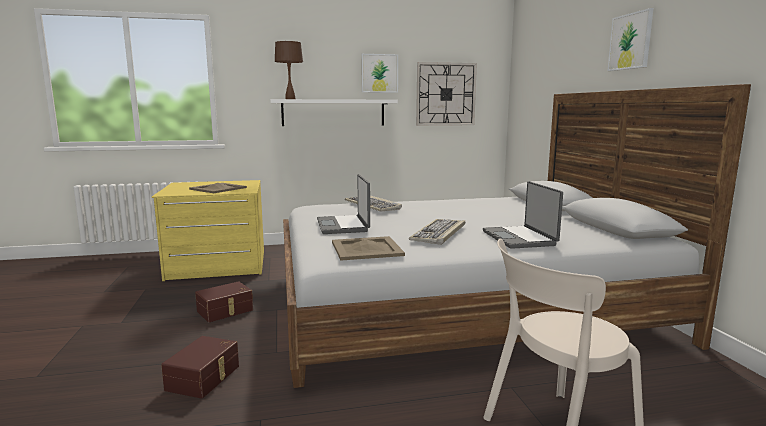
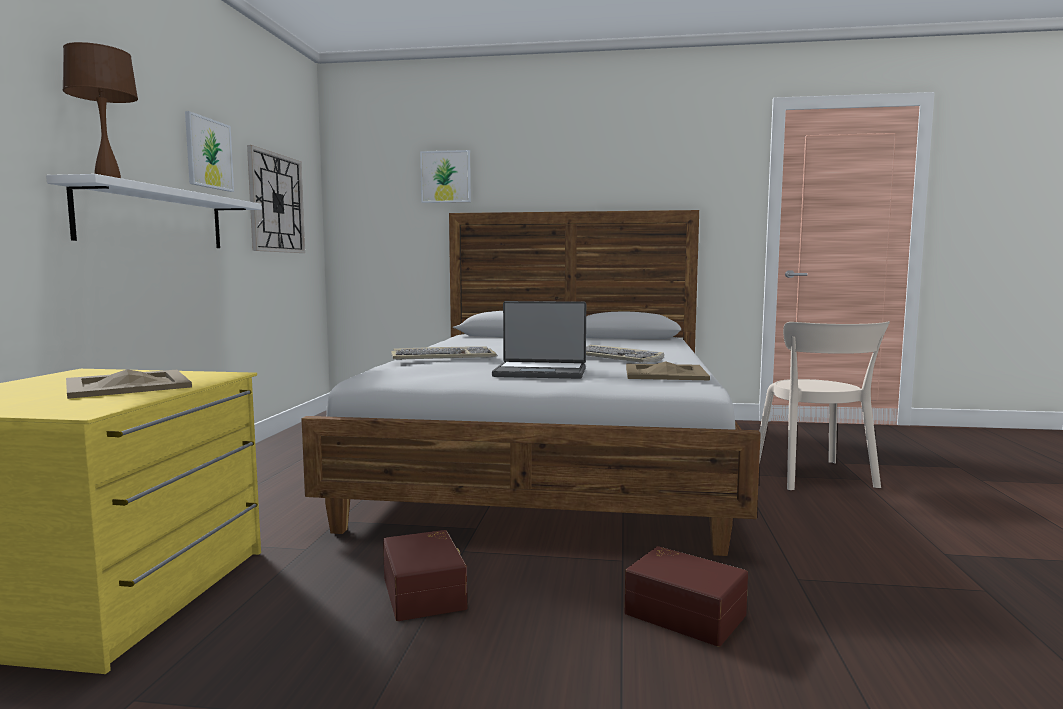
camera: 70 degrees left, 5 degrees down
(520, 238) = (649, 349): laptop -> none
(630, 41) = (561, 165): picture -> picture (445, 177)

